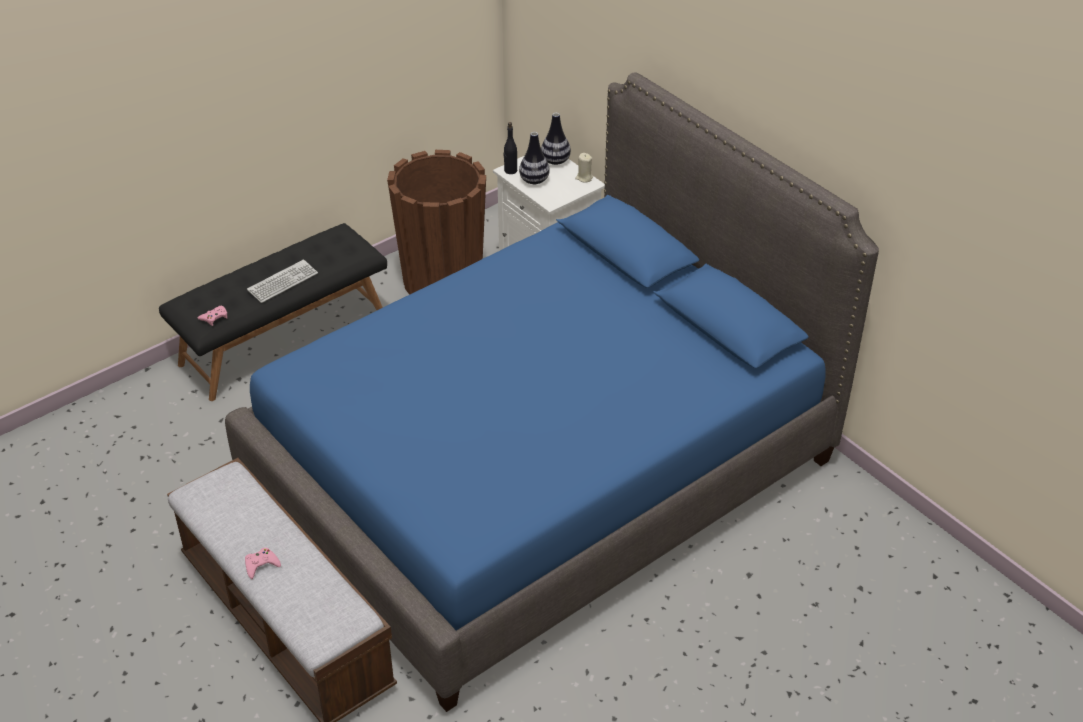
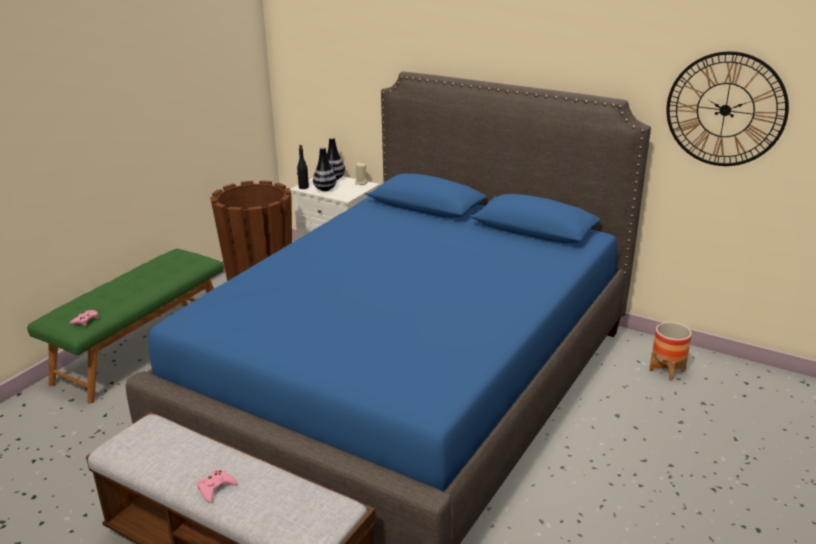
camera: 20 degrees left, 15 degrees down
(282, 282) = (140, 288): keyboard -> none
(283, 338) = (142, 348): black bench -> green bench
(851, 532) = (667, 370): none -> planter
(961, 261) = (725, 110): none -> wall clock

